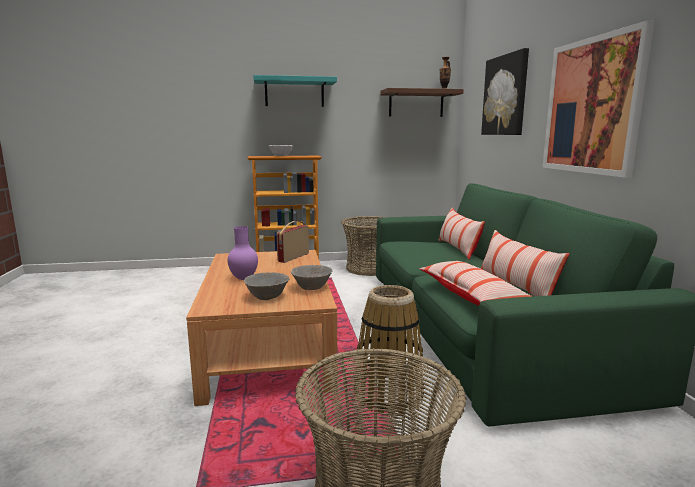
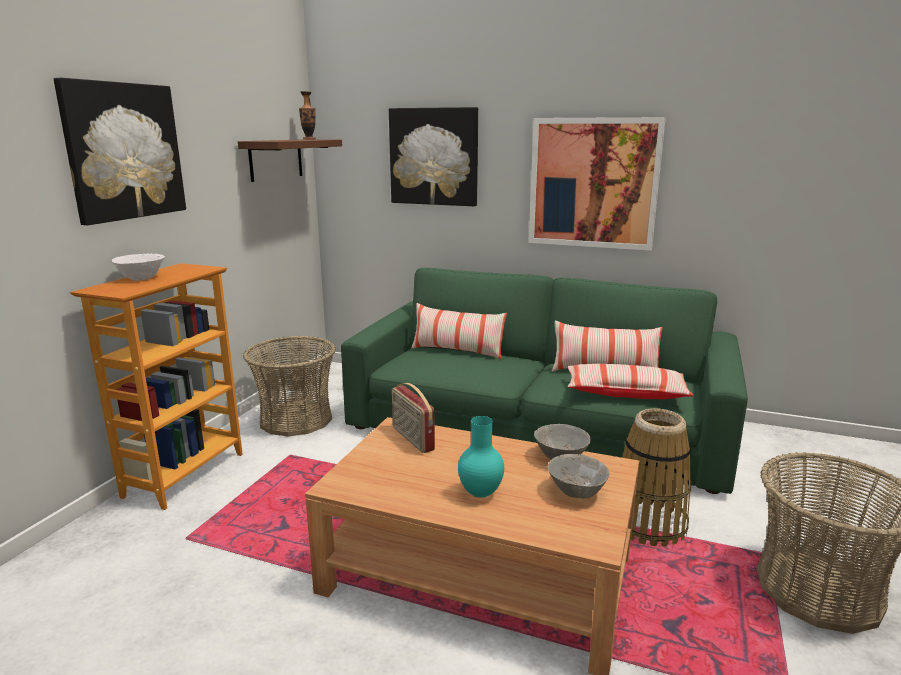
camera: 60 degrees left, 5 degrees up
(243, 278) = (481, 494): purple vase -> turquoise vase
(294, 93) = (124, 151): turquoise shelf -> picture

